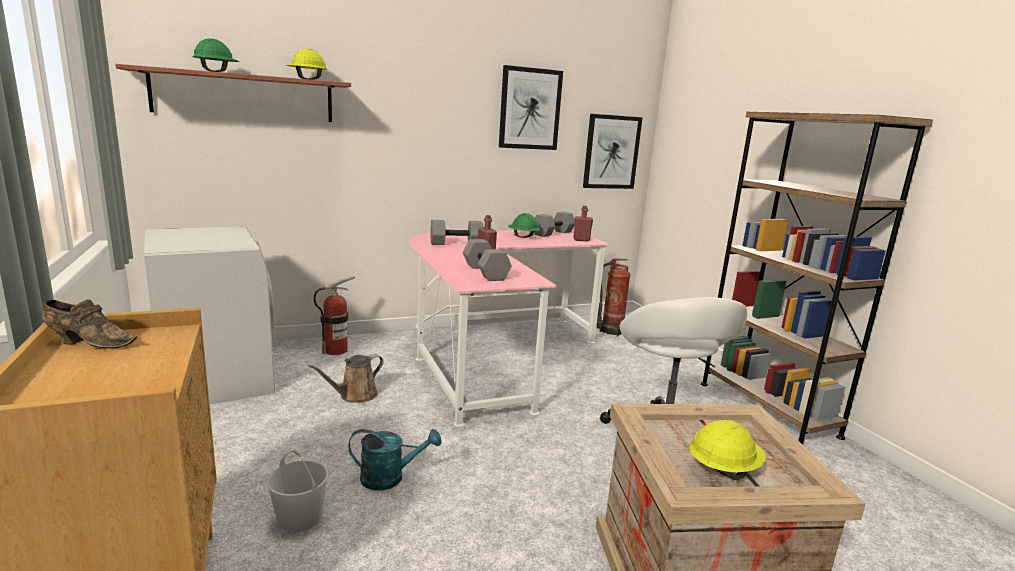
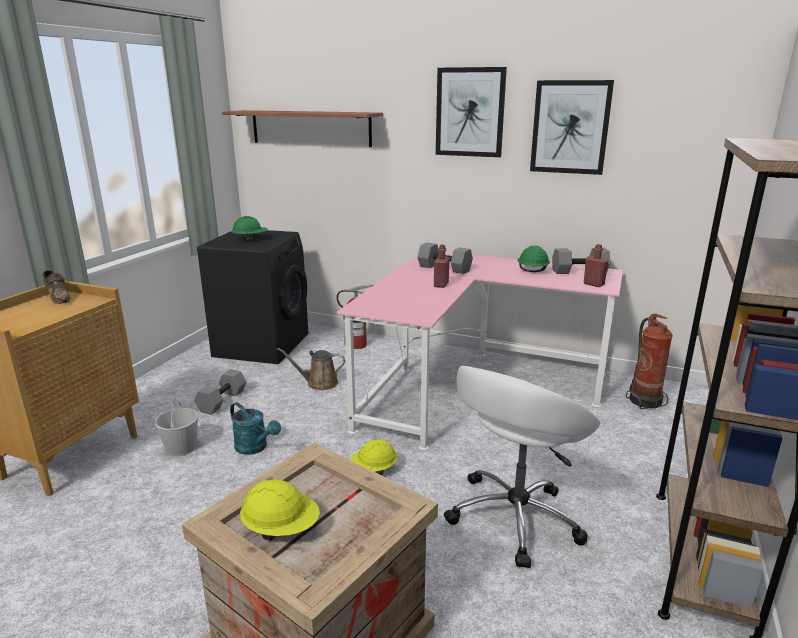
camera: 45 degrees right, 5 degrees up
(217, 72) = (283, 111): green hard hat -> green hard hat (250, 239)
(219, 379) = (263, 344): white washing machine -> black washing machine
(307, 79) = (343, 112): yellow hard hat -> yellow hard hat (373, 470)
(486, 272) = (400, 300): grey dumbbell -> grey dumbbell (222, 401)
(611, 152) = (688, 178): picture -> picture (470, 112)

